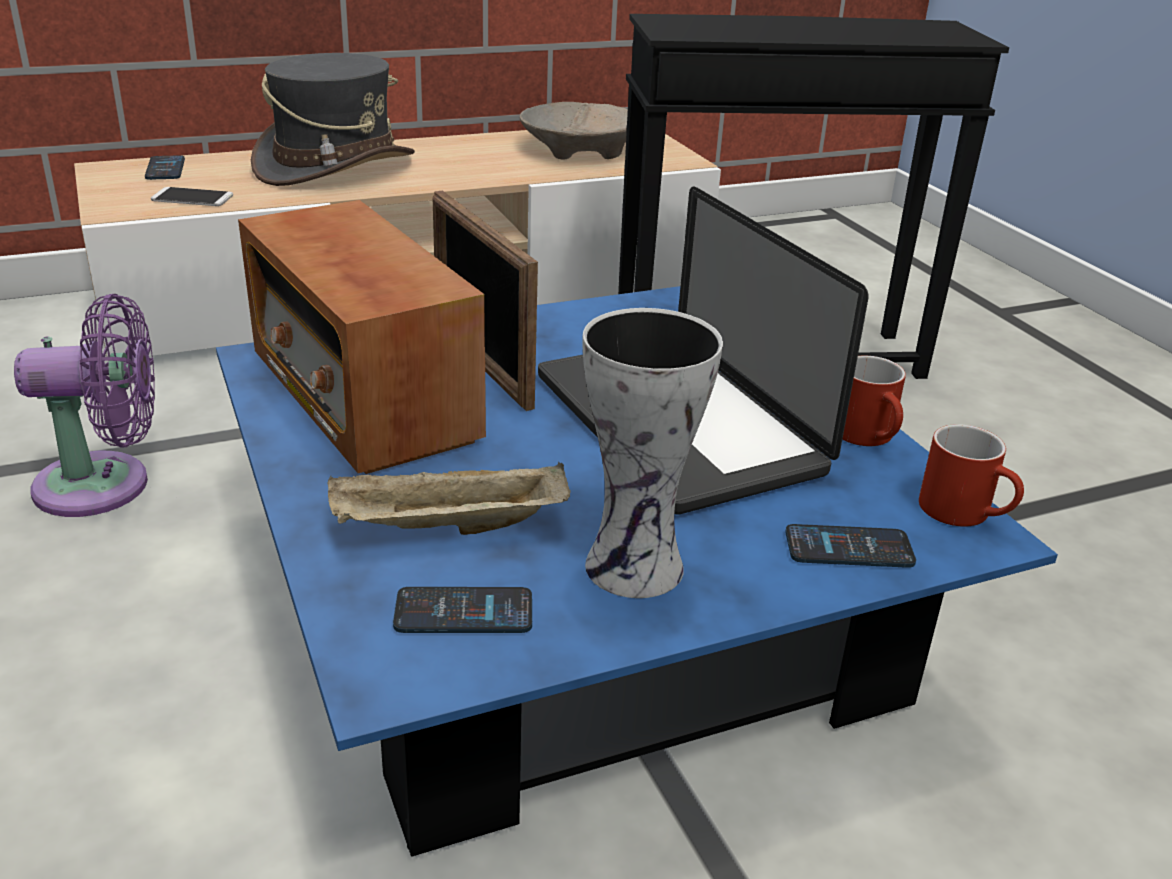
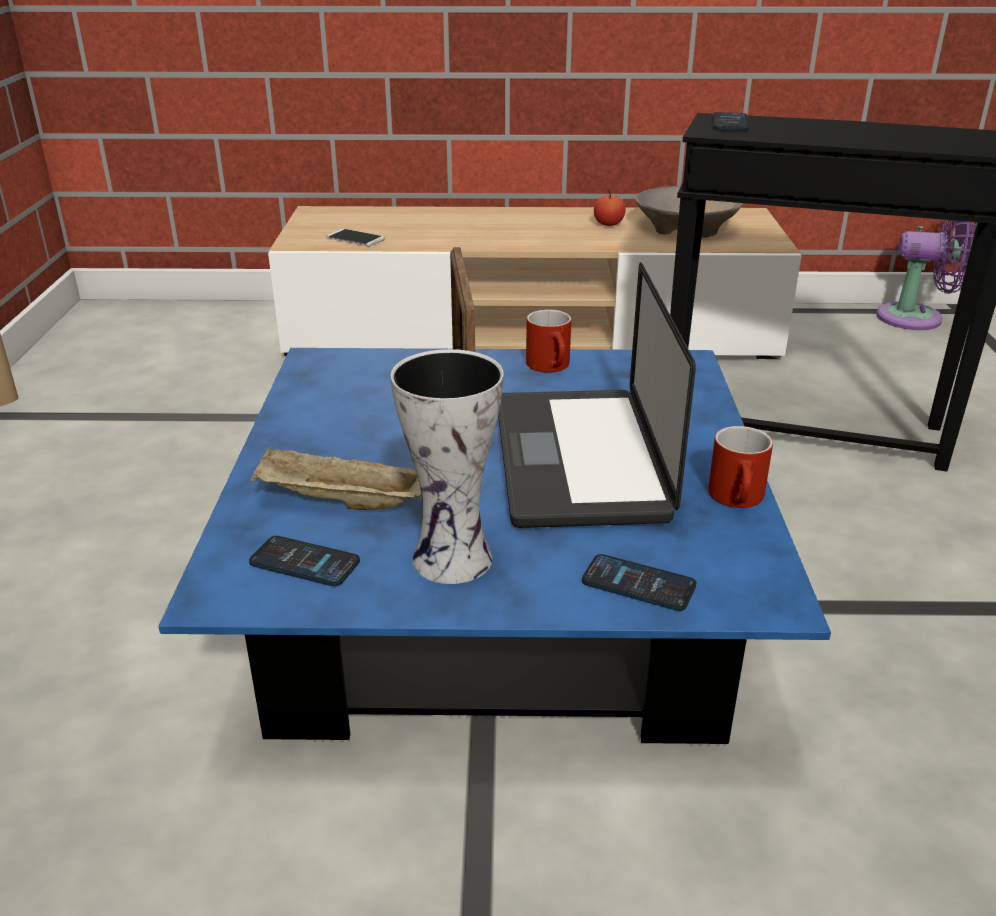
camera: 25 degrees right, 0 degrees up
(105, 485) = (230, 438): purple fan -> purple fan (917, 318)
(165, 169) = (354, 215): phone -> phone (730, 123)
(335, 166) = (476, 224): grey hat -> none
(362, 398) = (358, 398): radio -> none
(492, 153) = (608, 224): none -> apple
(967, 513) = (772, 579): red mug -> red mug (552, 367)

